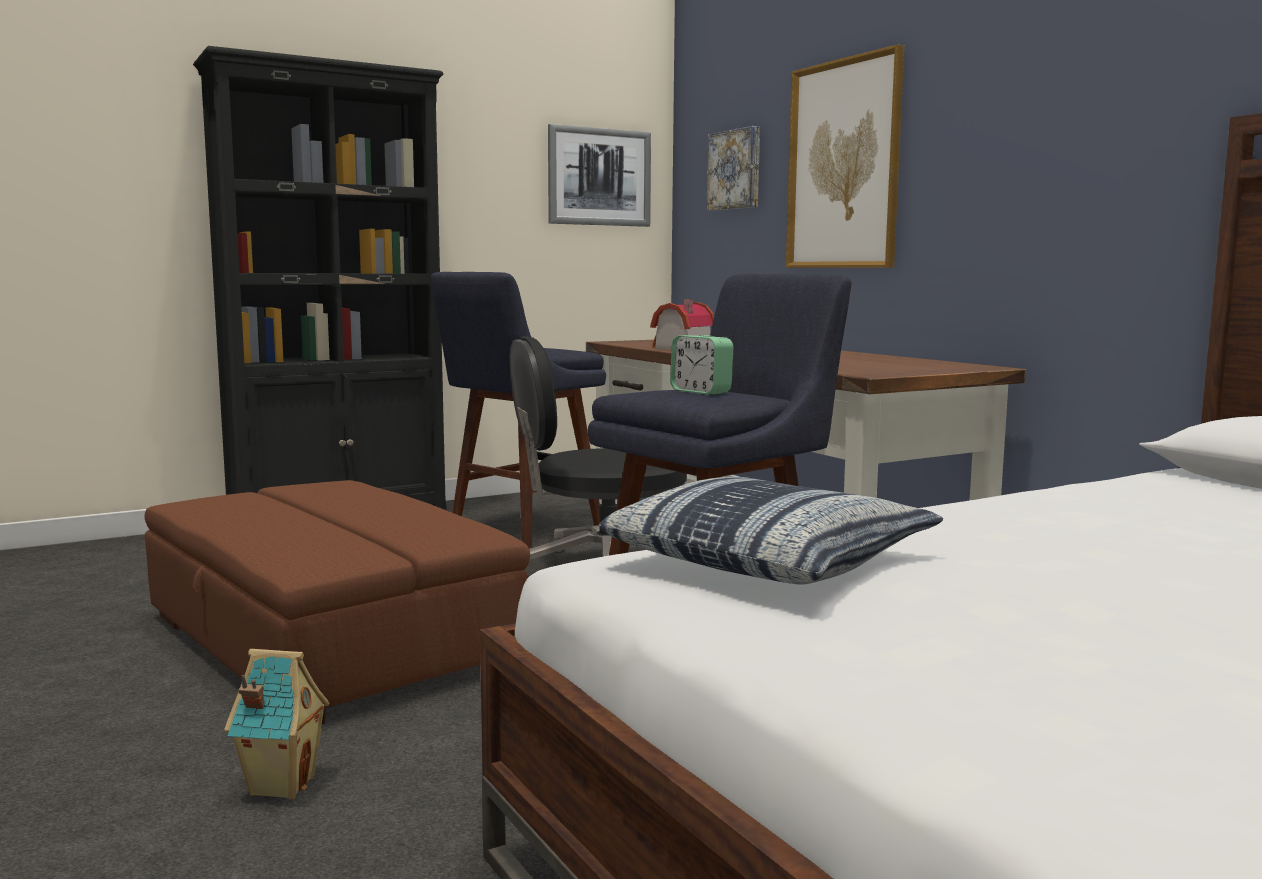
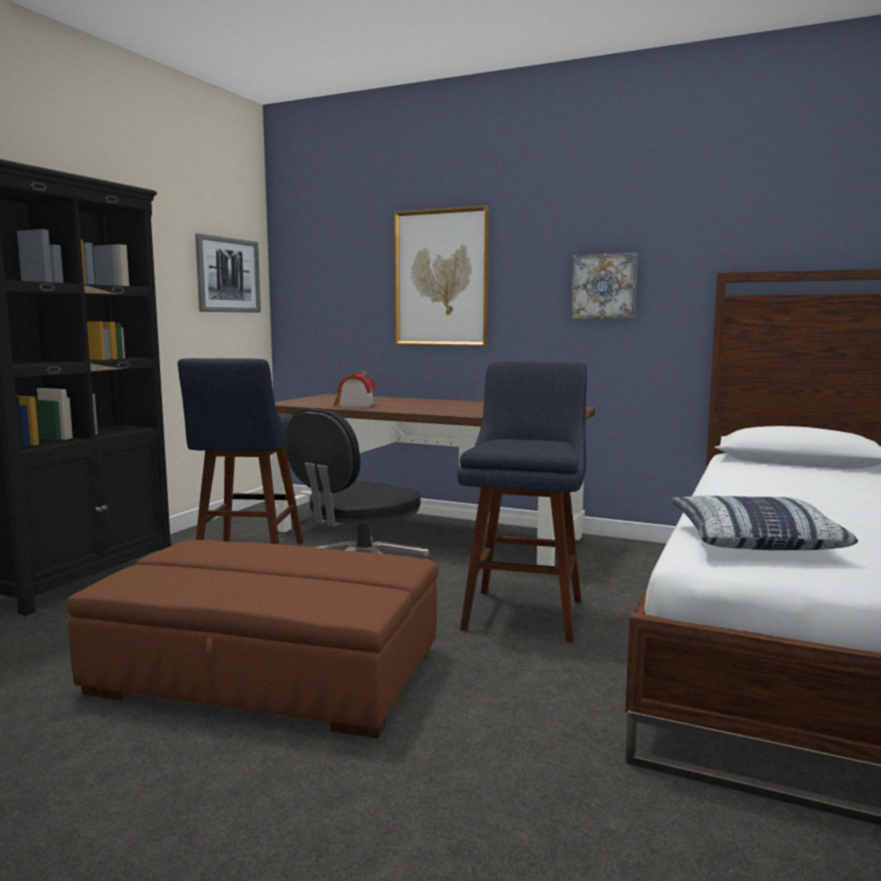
camera: 35 degrees left, 0 degrees up
(280, 785) = (439, 774): toy house -> none
(701, 392) = (525, 442): alarm clock -> none
(736, 170) = (338, 274): picture -> picture (604, 286)

